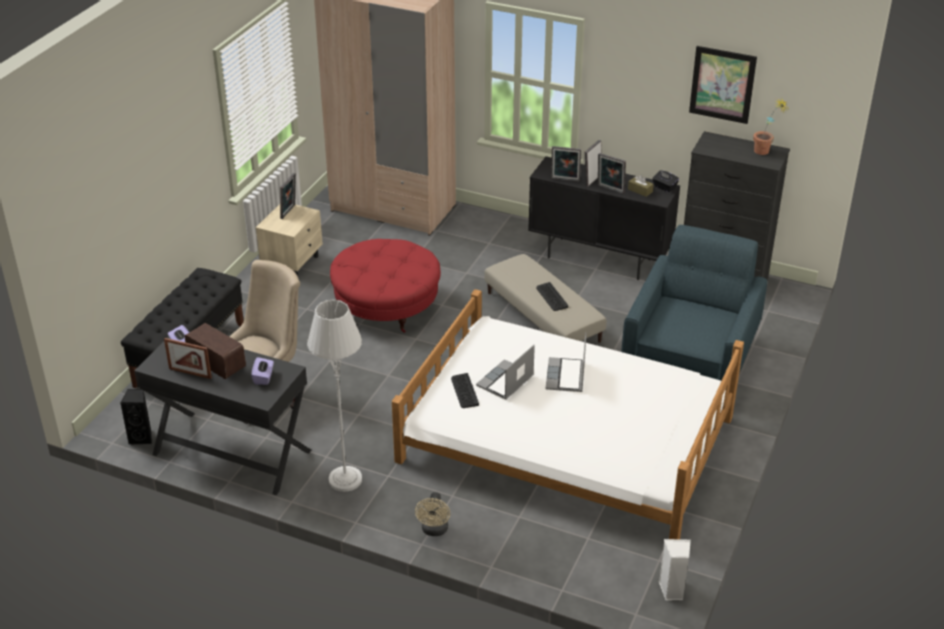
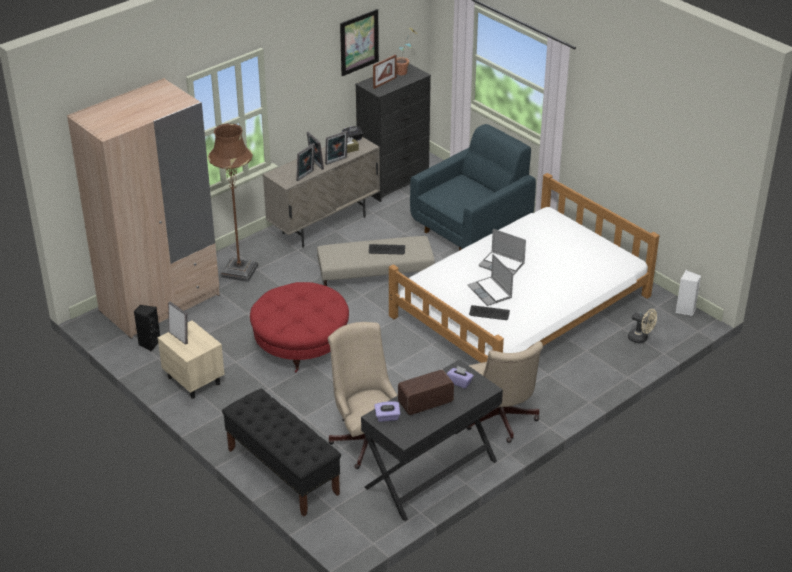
camera: 65 degrees left, 0 degrees up
(142, 437) = (378, 523): black speaker -> black speaker (149, 344)
(190, 373) = (428, 420): picture frame -> picture frame (384, 83)
(345, 480) = (500, 421): grey floor lamp -> beige office chair
(434, 531) = (579, 392): beige fan -> beige fan (641, 338)
(477, 234) = (239, 271): none -> brown floor lamp
(599, 259) = (324, 225): black cabinet -> beige cabinet
(690, 359) = (472, 227): blue armchair -> blue armchair turned 90 degrees clockwise

